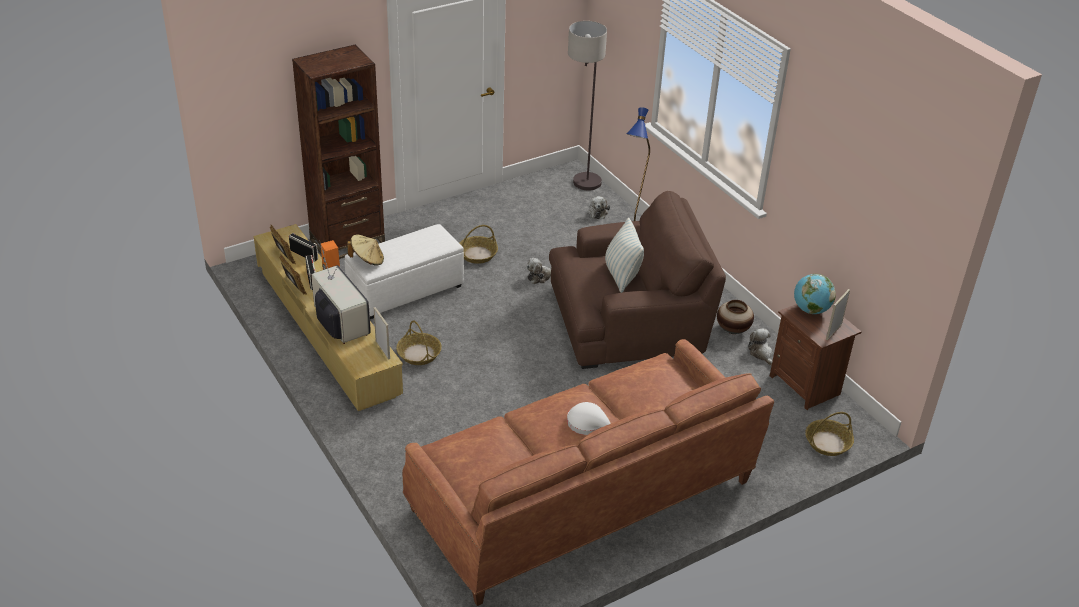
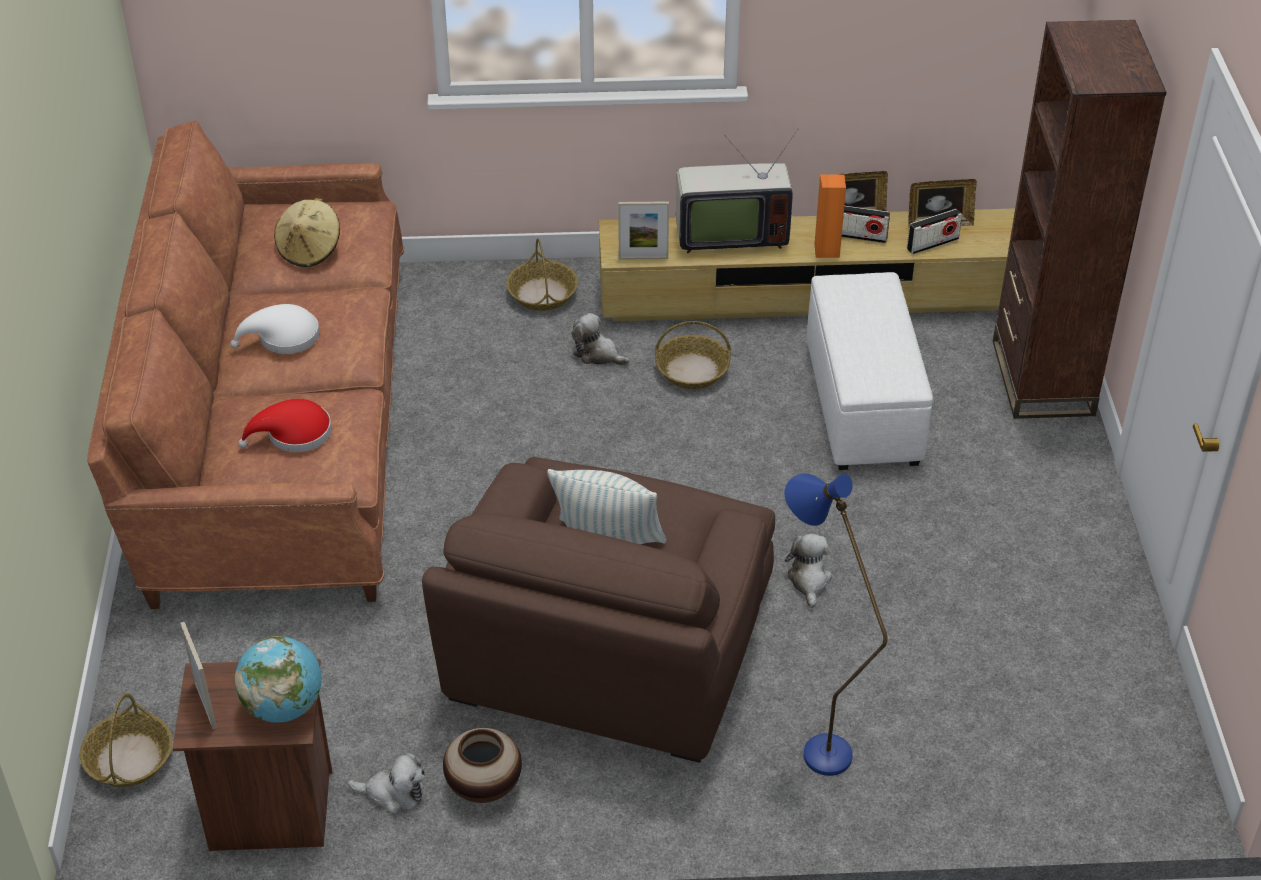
camera: 120 degrees right, 5 degrees up
(367, 260) = (860, 285): beige hat -> beige hat (310, 250)
(477, 254) = (924, 523): basket -> basket (542, 294)
(581, 185) = (1108, 777): grey floor lamp -> none
(597, 212) = (988, 759): plush toy -> plush toy (598, 354)
(655, 387) = (294, 434): none -> red hat

